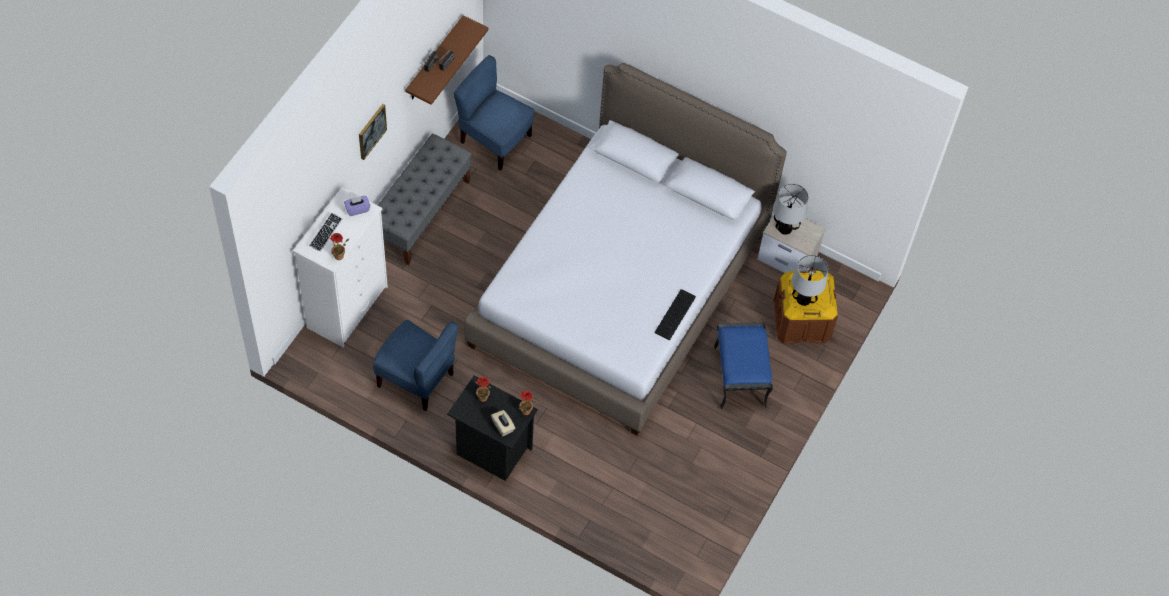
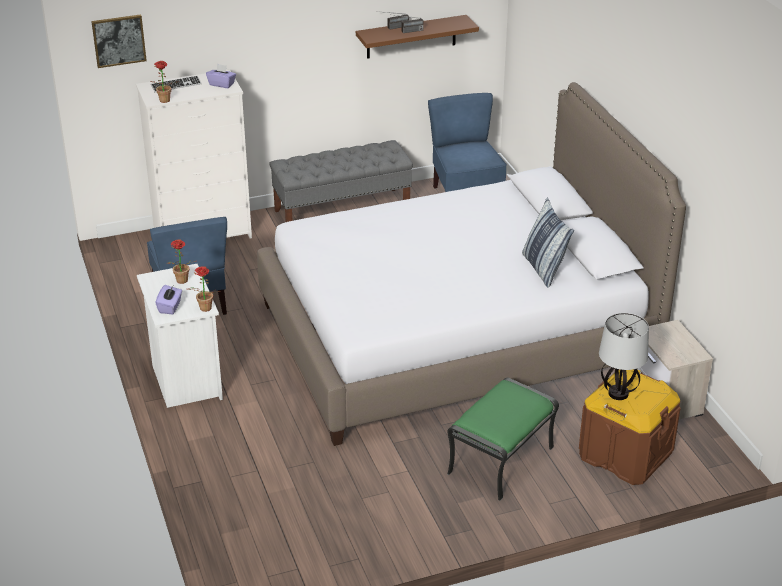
camera: 45 degrees right, 25 degrees down
(371, 131) = (291, 38): picture -> picture (119, 40)
(491, 450) = (185, 380): black nightstand -> white nightstand
(503, 426) = (170, 307): beige tissue box -> purple tissue box
(676, 314) = (446, 317): keyboard -> none
(691, 228) = (544, 269): none -> pillow
(739, 375) = (500, 459): blue ottoman -> green ottoman
(785, 229) = (664, 337): table lamp -> none

